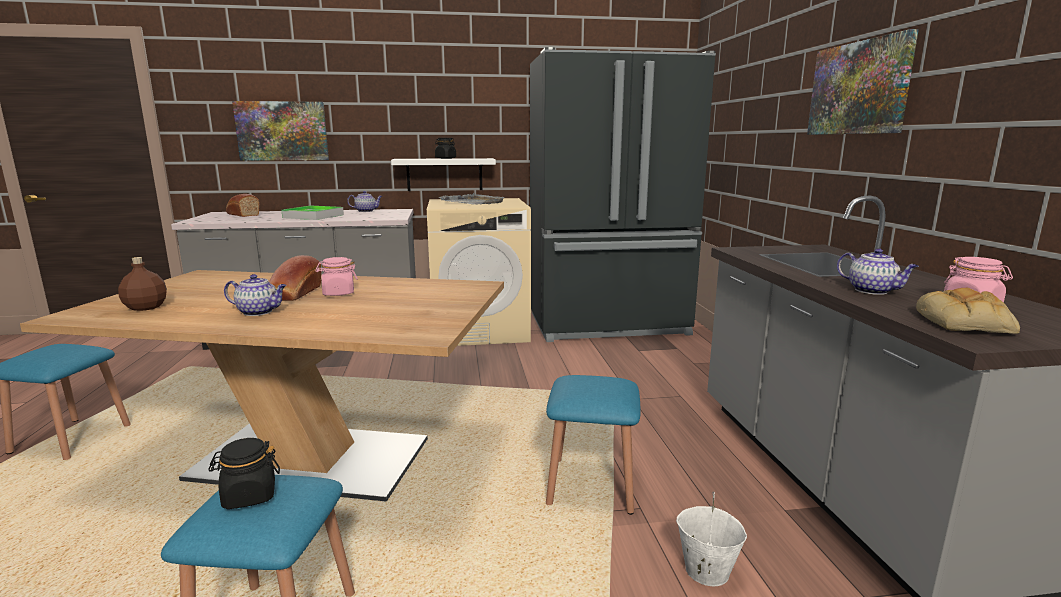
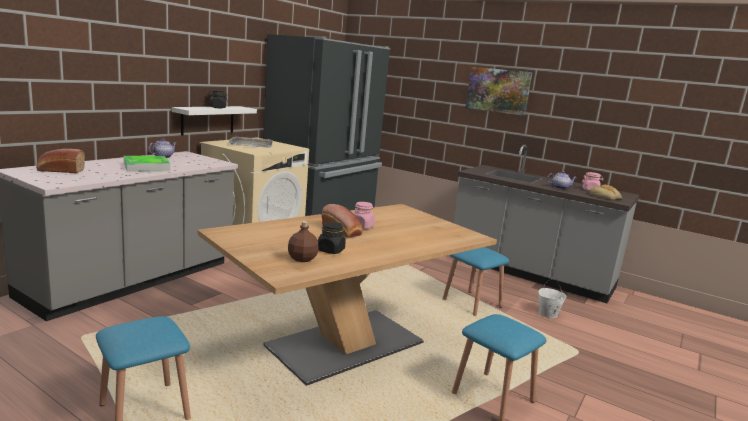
camera: 50 degrees left, 0 degrees up
(249, 496) = (501, 326): black jar -> black jar (330, 250)
(259, 312) = (372, 245): teapot -> none
(282, 131) = (74, 79): picture -> none

